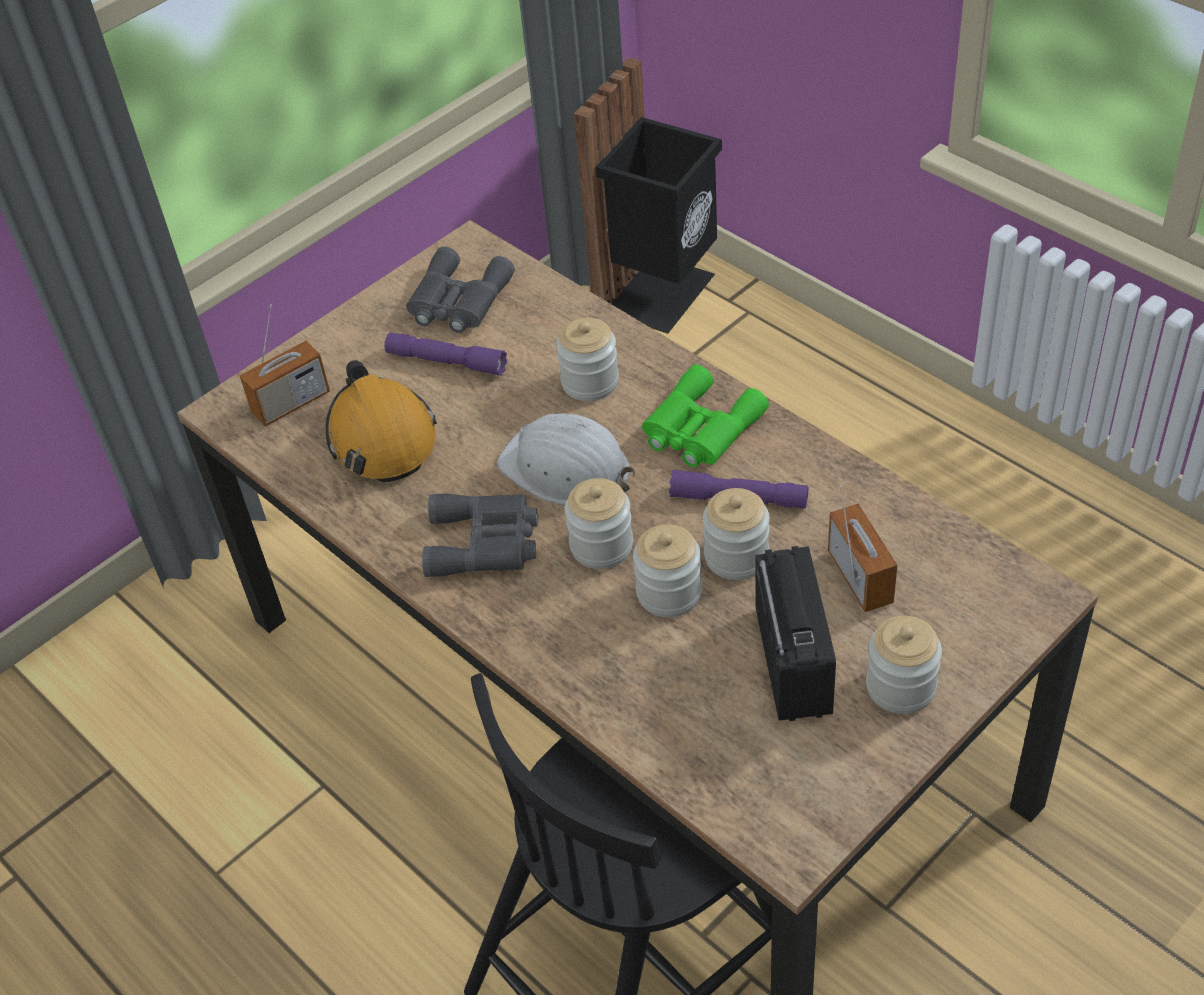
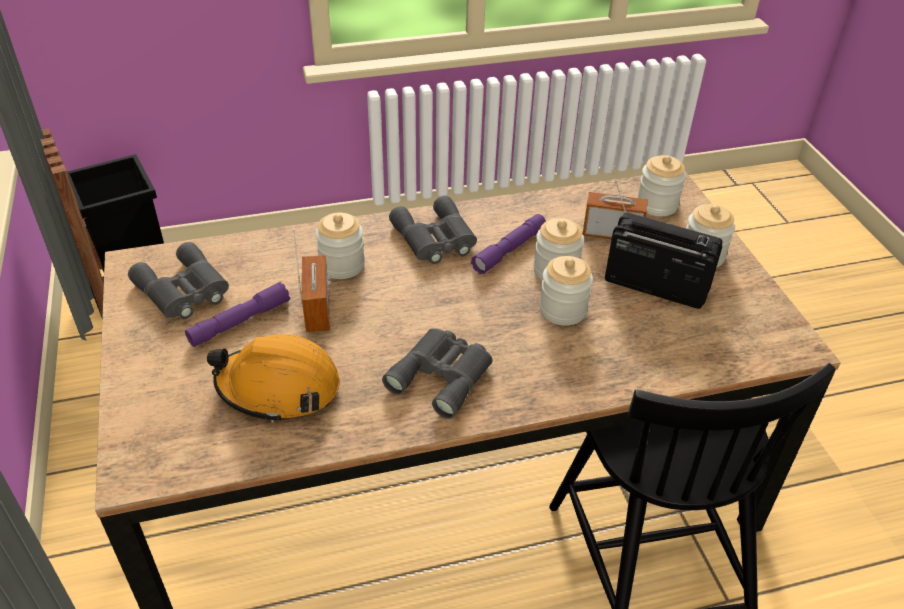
camera: 65 degrees left, 5 degrees down
(291, 403) = (178, 426): radio -> radio (318, 310)
(566, 469) = (411, 309): white hard hat -> none
(601, 546) = (496, 321): jar -> jar (657, 204)
(699, 429) = (435, 240): green binoculars -> grey binoculars

